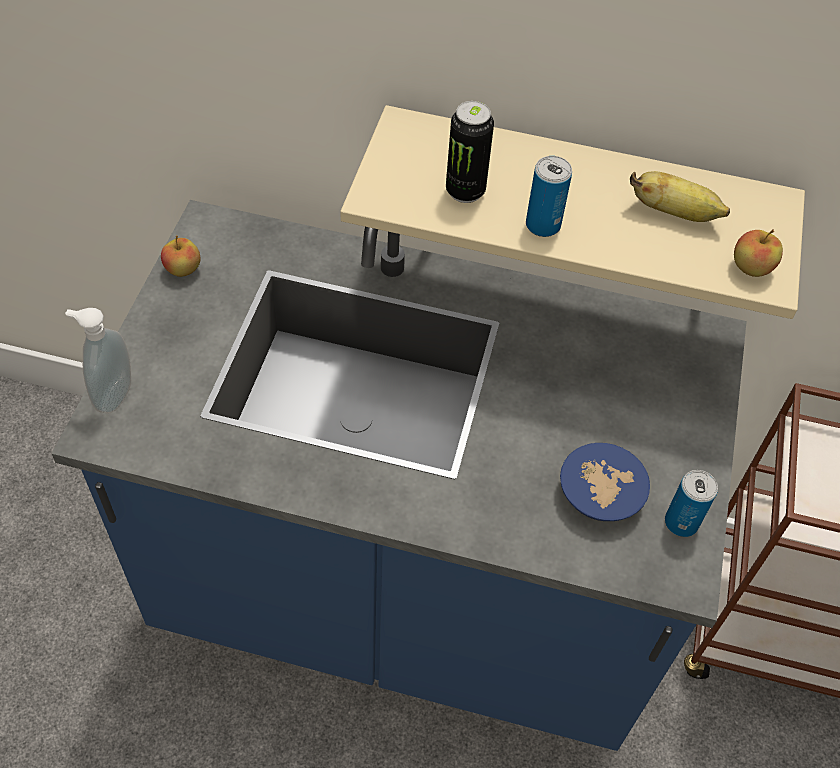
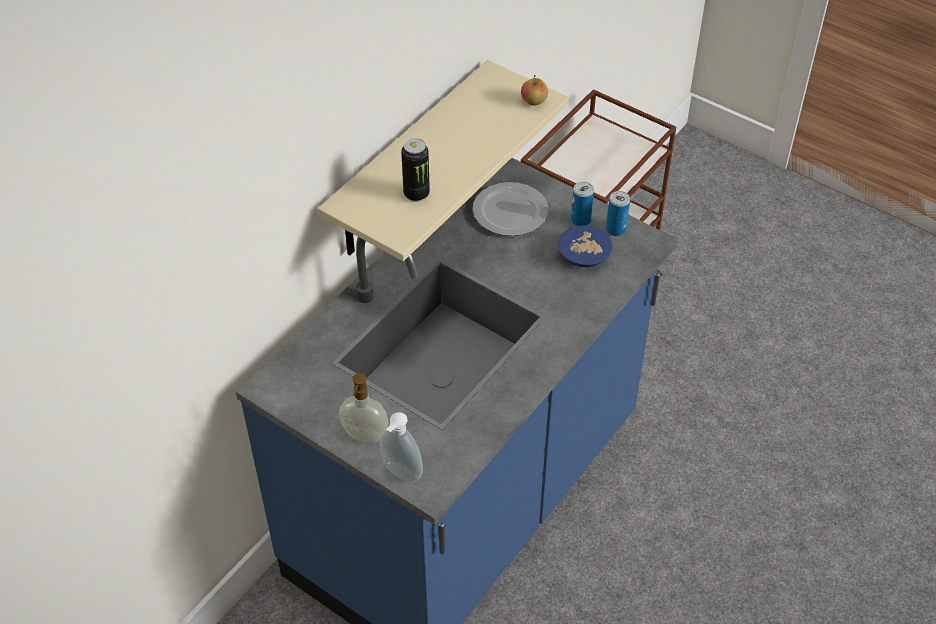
camera: 65 degrees left, 5 degrees down
(162, 339) = (364, 436): none -> soap dispenser
(183, 269) = (305, 410): apple -> none
(543, 225) = (461, 170): can -> can (580, 220)
(631, 375) = (509, 212): none -> plate
(674, 213) = (479, 115): banana -> none

